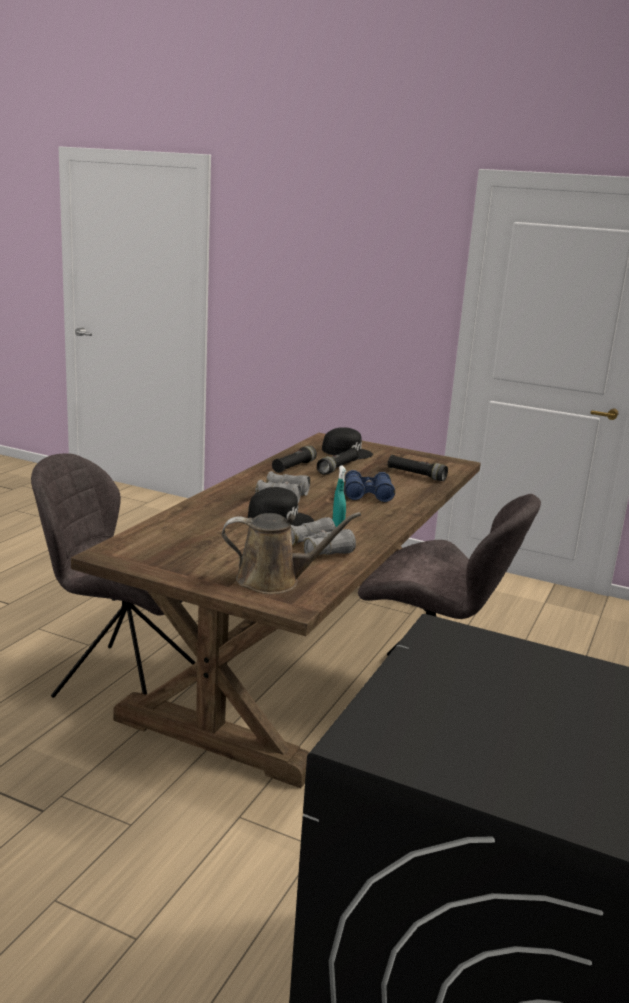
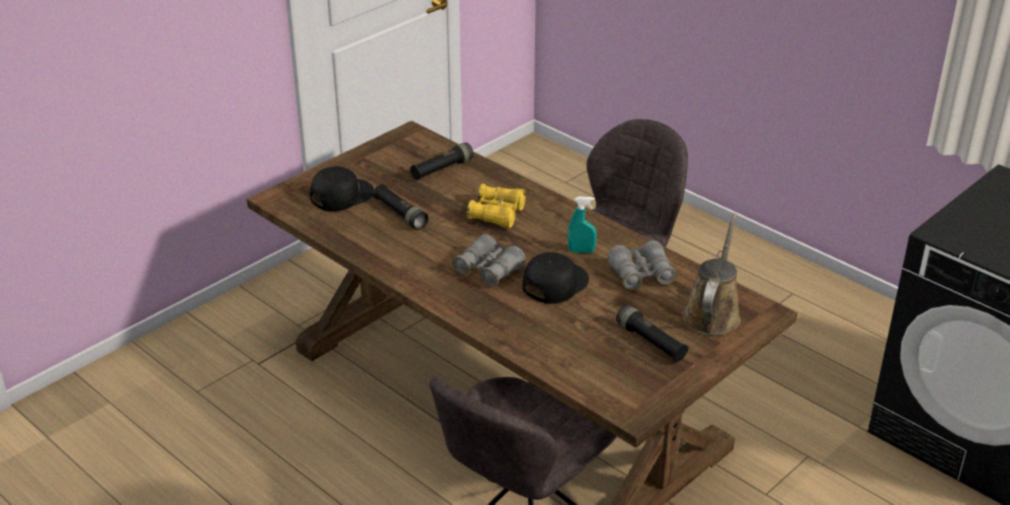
camera: 70 degrees left, 15 degrees up
(294, 467) = (385, 243): black flashlight -> black flashlight (651, 342)
(367, 495) = (497, 214): blue binoculars -> yellow binoculars

